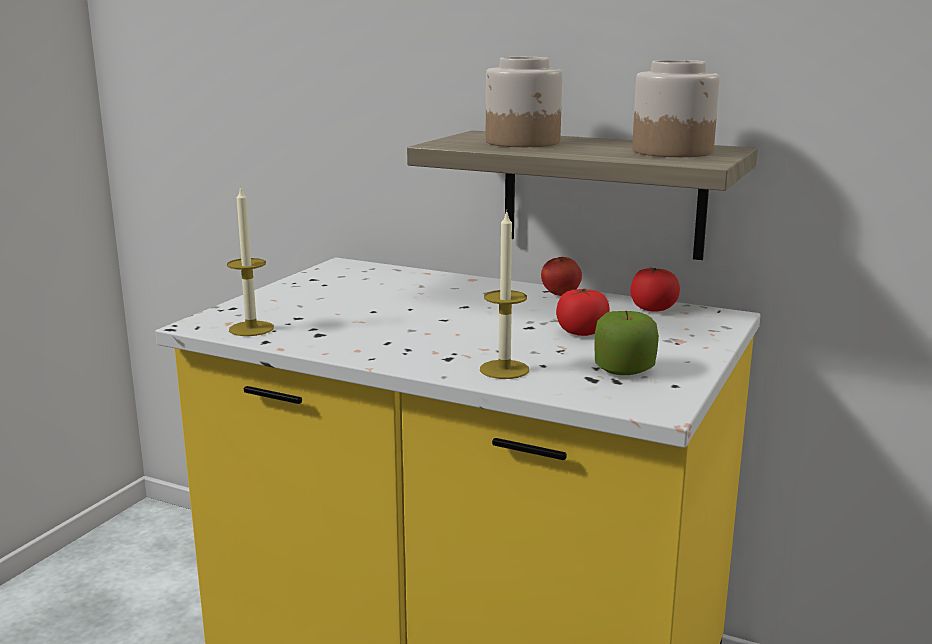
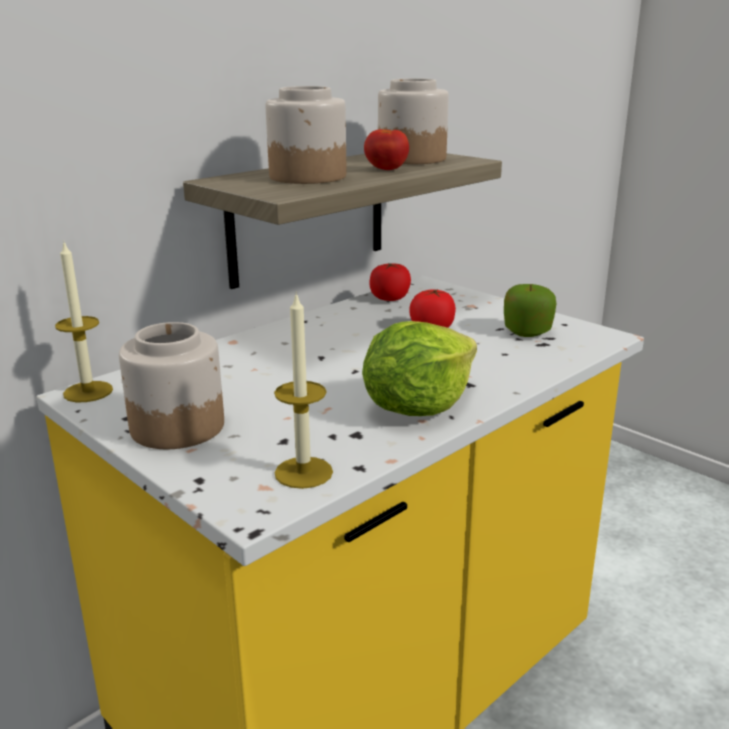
camera: 70 degrees left, 5 degrees up
(305, 291) = (177, 426): none -> jar
(383, 346) = (418, 406): none -> lettuce
(504, 369) = (509, 368): candle -> candle (88, 392)
(560, 294) = (322, 318): tomato -> tomato (386, 170)

